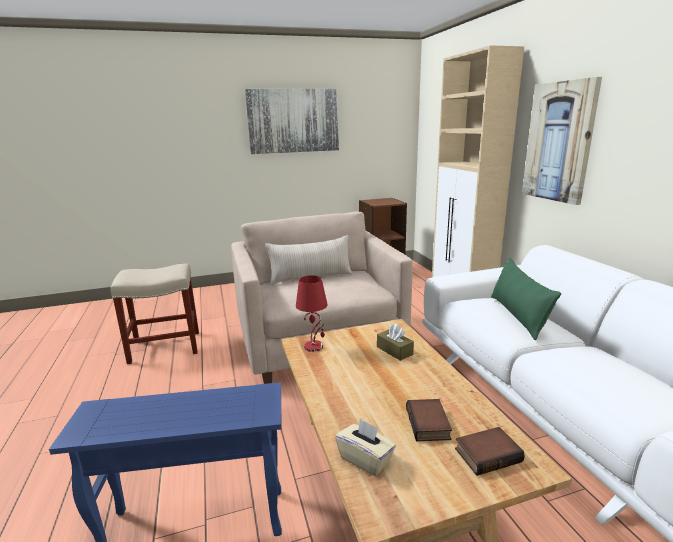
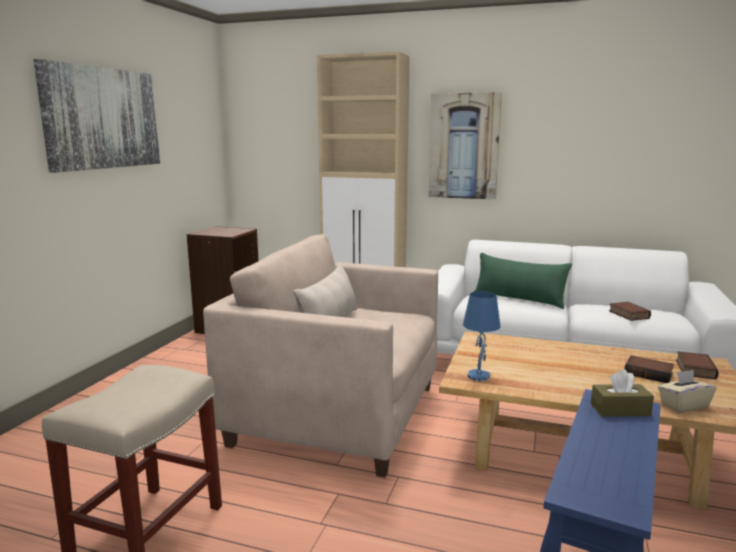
camera: 55 degrees left, 5 degrees down
(314, 347) = (478, 376): red table lamp -> blue table lamp
(394, 350) = (524, 350): brown tissue box -> brown tissue box (620, 410)
(585, 376) = (627, 314): none -> book

